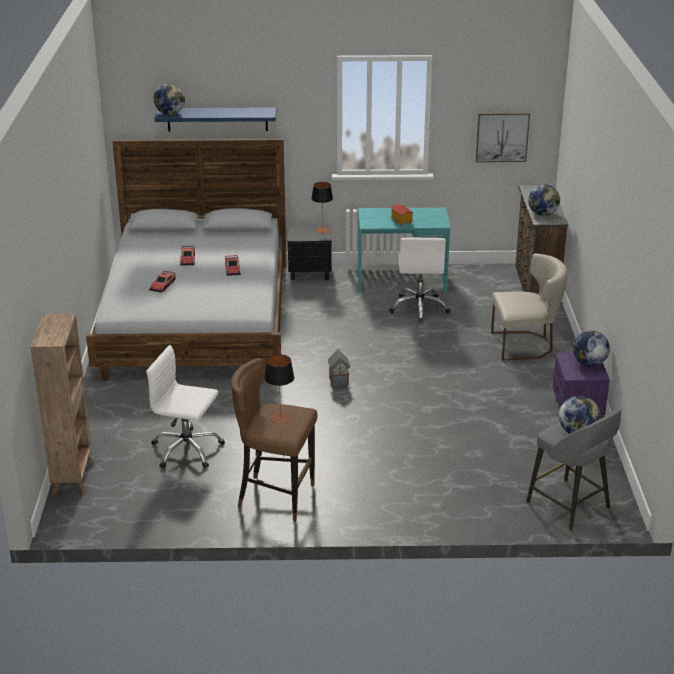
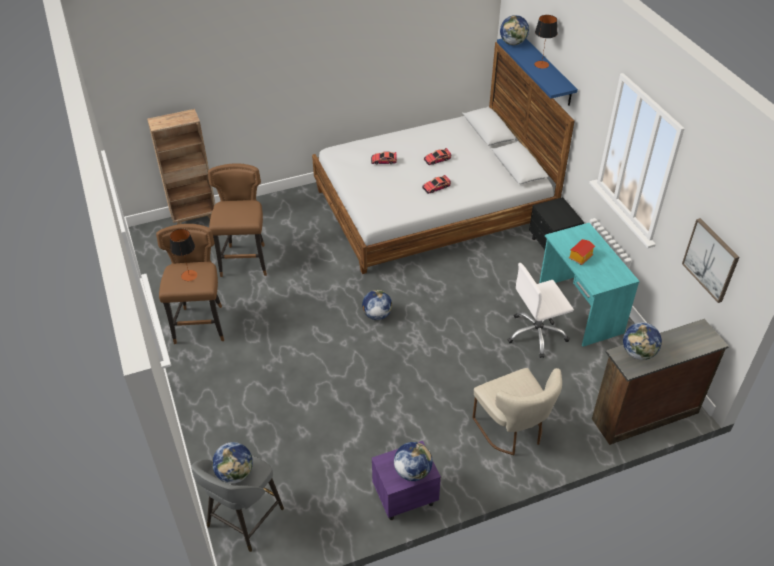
camera: 70 degrees right, 15 degrees up
(186, 450) = (245, 260): white office chair -> brown stool
(322, 230) = (570, 219): table lamp -> table lamp (541, 64)
(339, 382) = (377, 315): toy house -> globe

